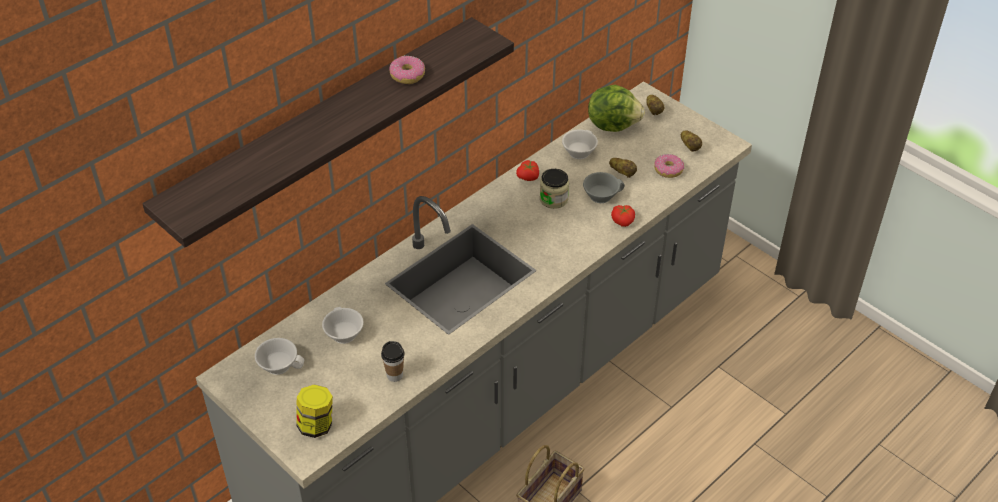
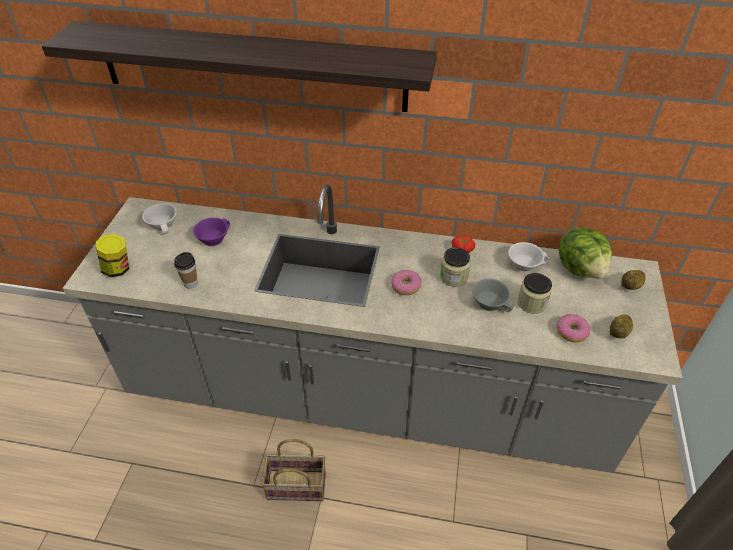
camera: 55 degrees right, 0 degrees up
(342, 334) = (213, 238): white cup -> purple cup
(407, 75) = (321, 53): donut -> donut (405, 286)
(622, 173) = (531, 303): potato -> jar
(623, 221) = (475, 332): tomato -> none

